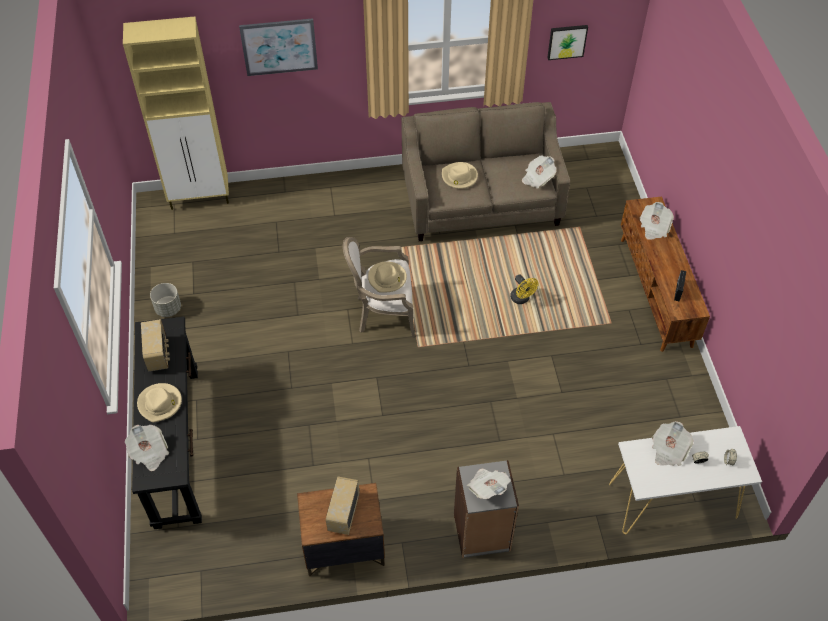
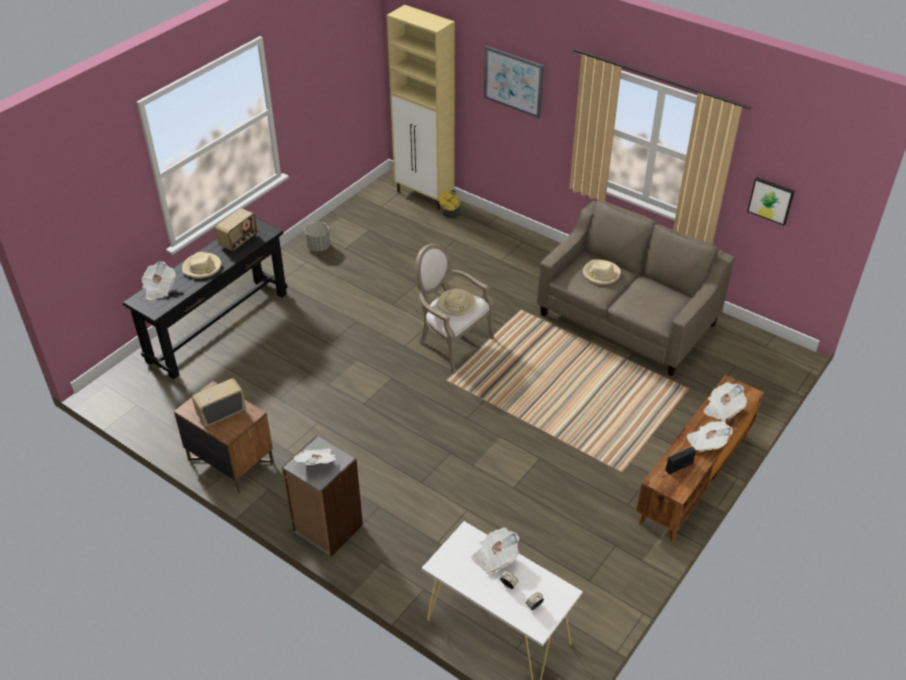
camera: 45 degrees right, 10 degrees down
(522, 299) = (569, 405): yellow fan -> yellow fan (450, 215)
(537, 178) = (666, 312): newspaper -> newspaper (706, 443)

